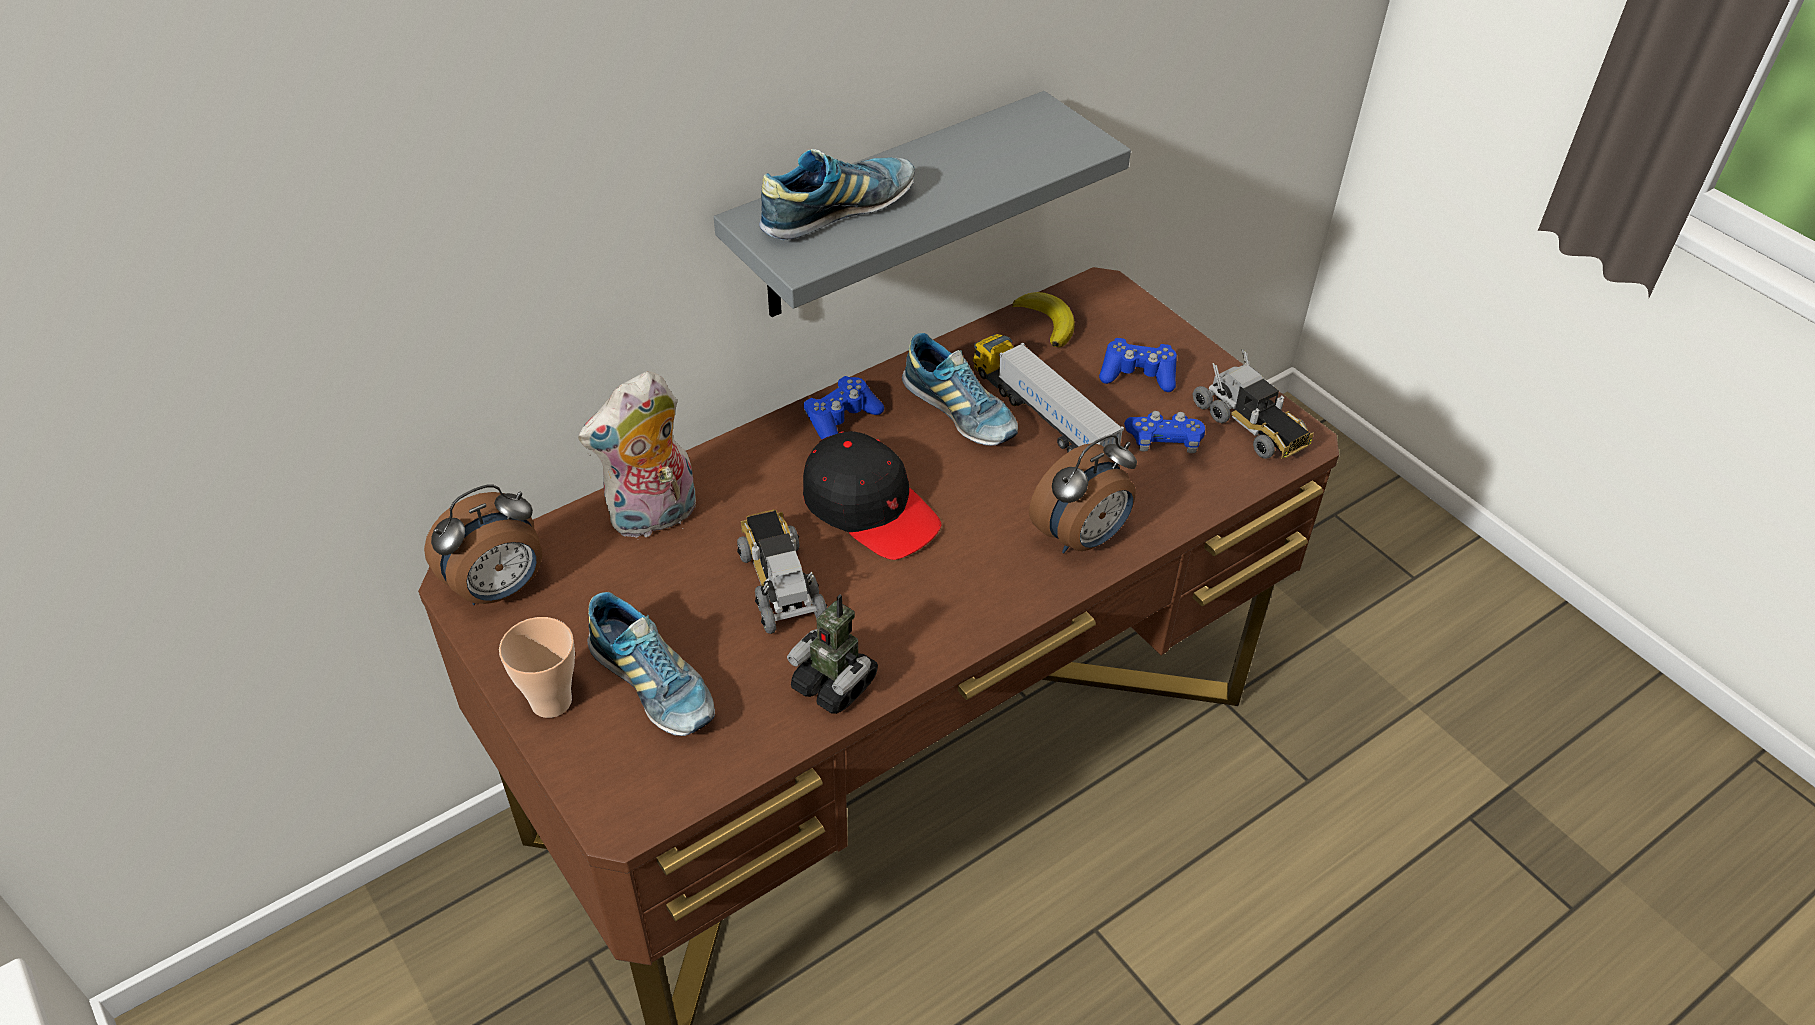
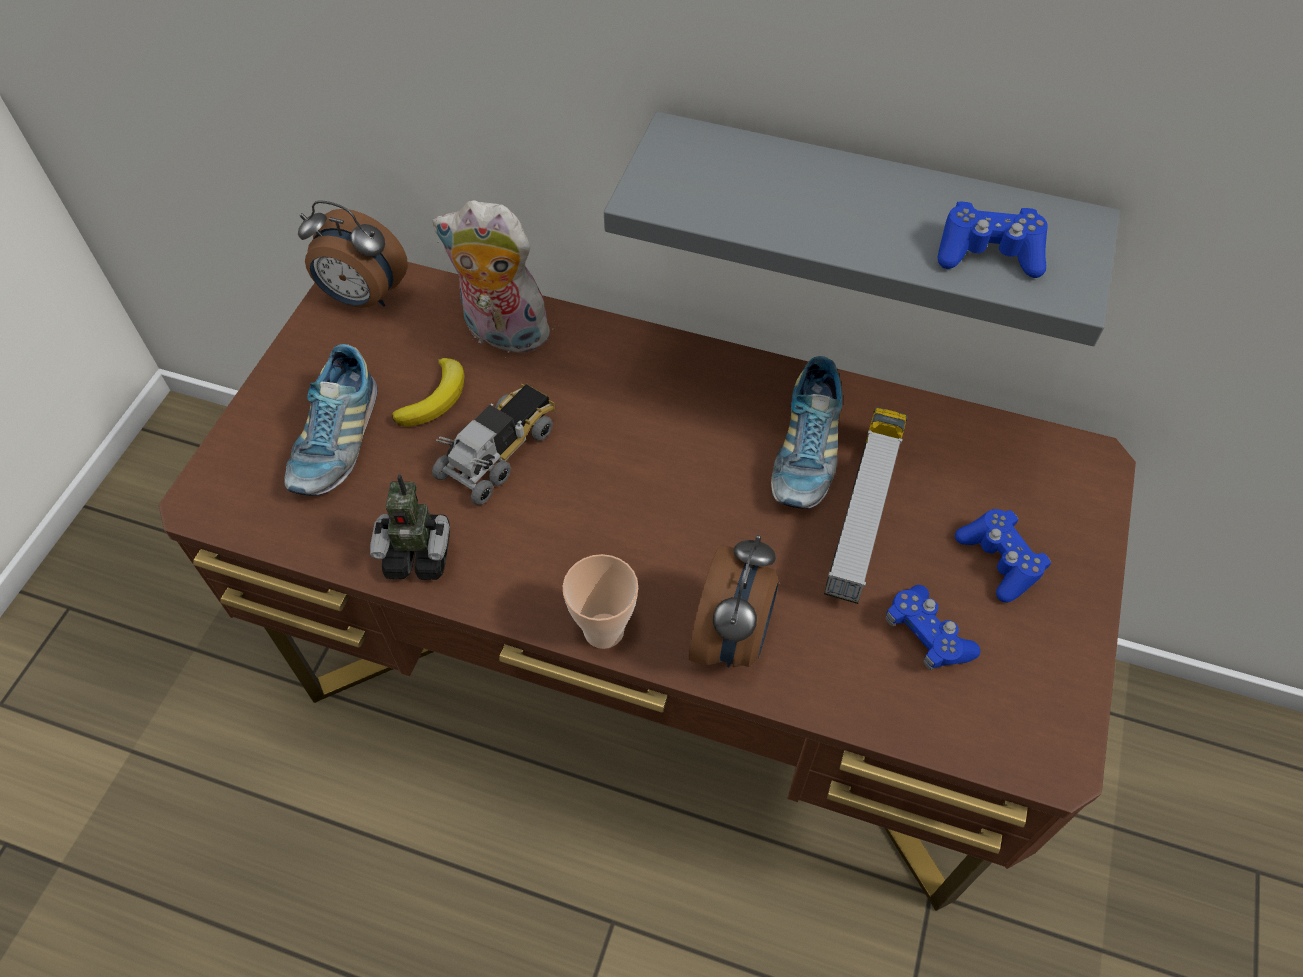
camera: 55 degrees right, 10 degrees up
(551, 701) = (281, 393): cup -> cup (603, 630)
(834, 684) = (419, 554): toy robot -> toy robot turned 90 degrees counterclockwise
(837, 212) = (743, 178): shoe -> none
(841, 419) = (717, 378): blue game controller -> blue game controller (988, 253)
(870, 508) = (631, 460): black cap -> none
(1047, 322) = (993, 447): banana -> banana (435, 398)
(1082, 538) = (732, 638): alarm clock -> alarm clock turned 90 degrees counterclockwise
(1251, 425) = (1029, 701): toy truck -> none

